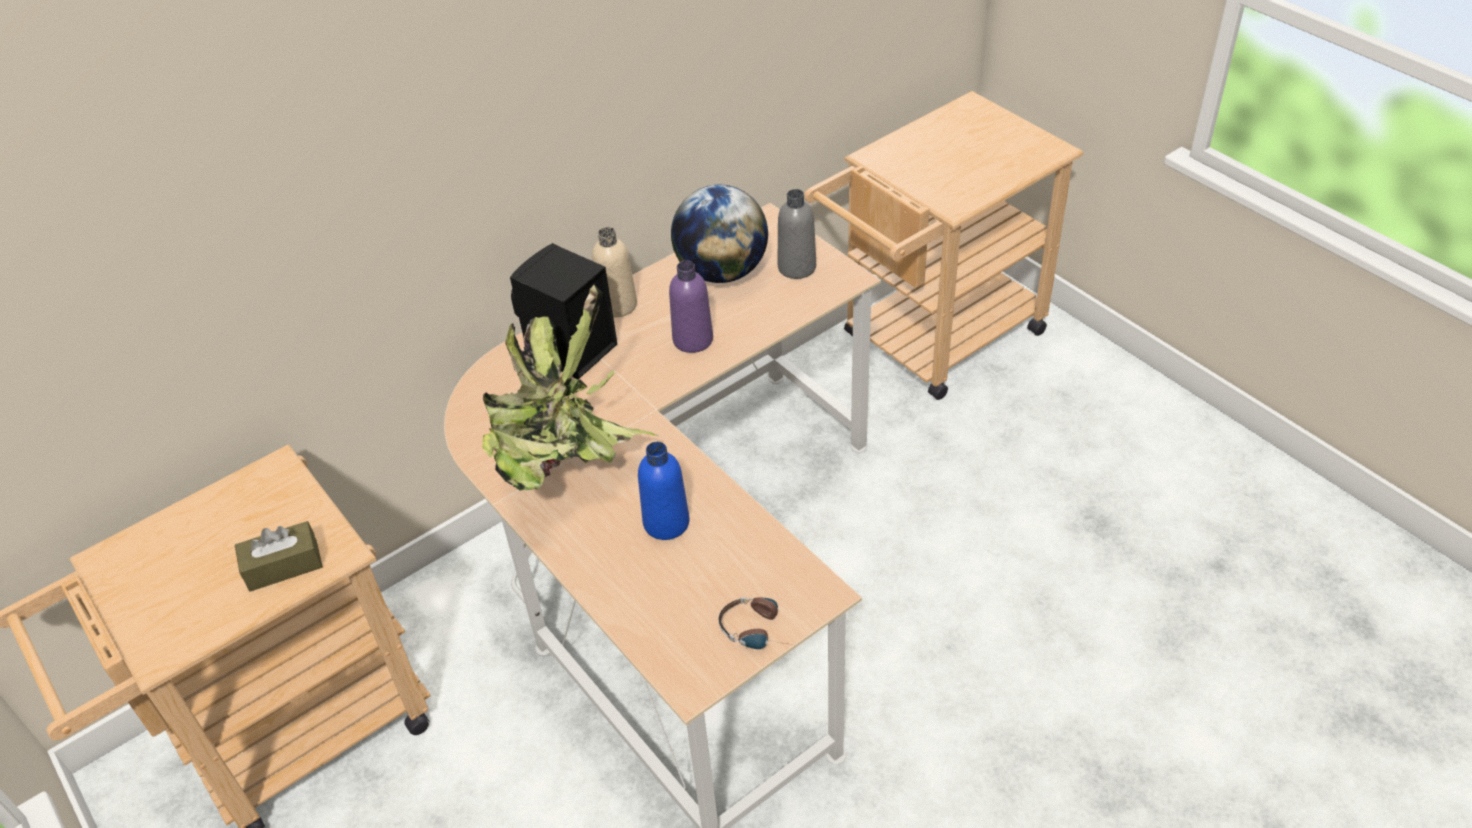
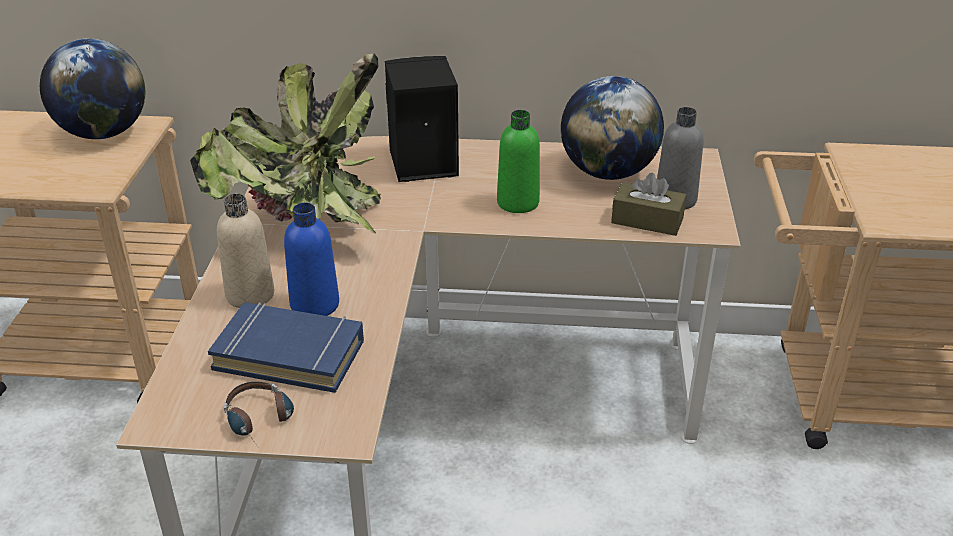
camera: 40 degrees right, 10 degrees down
(250, 502) = (103, 133): none -> globe
(283, 566) = (62, 175): brown tissue box -> brown tissue box (647, 220)
(617, 305) = (496, 154): beige bottle -> beige bottle (250, 295)
(693, 340) = (518, 203): purple bottle -> green bottle
(705, 571) = (290, 354): none -> blue book

